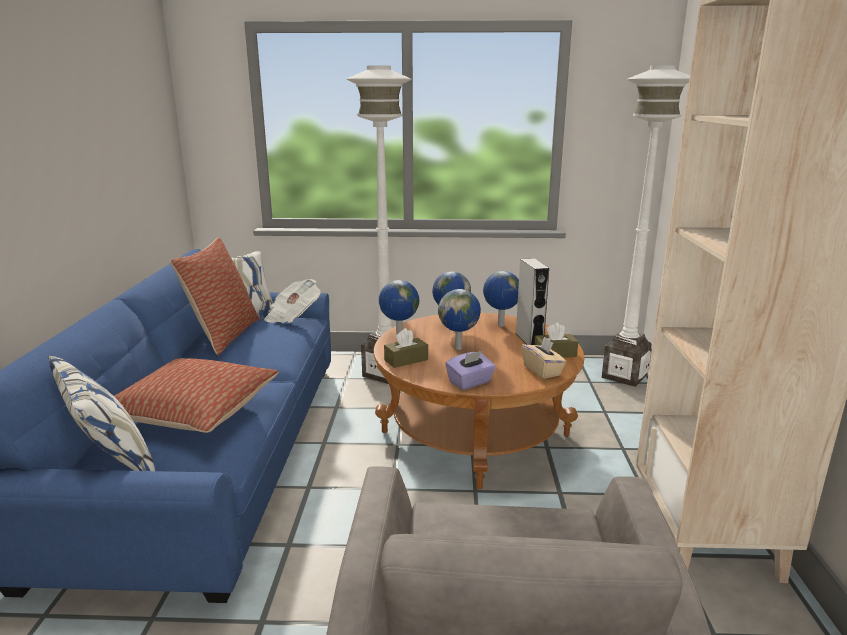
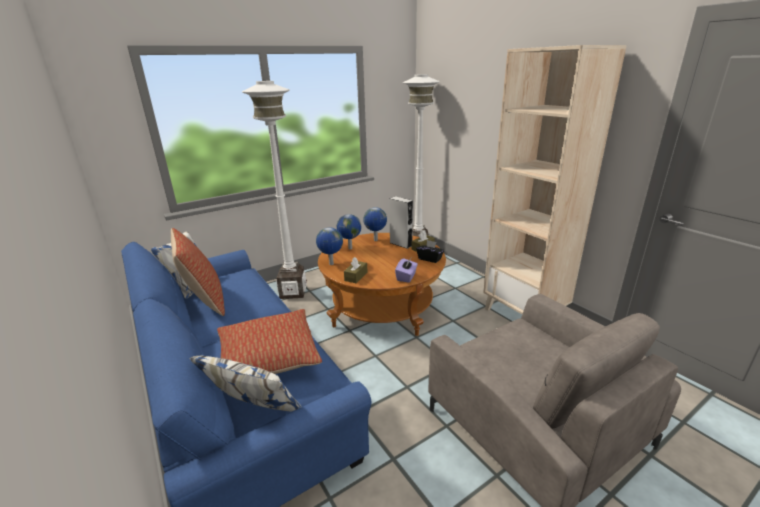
camera: 35 degrees left, 5 degrees up
(292, 316) = (235, 272): newspaper -> none
(459, 348) = (373, 260): globe -> none
(542, 370) = (430, 259): beige tissue box -> black tissue box

